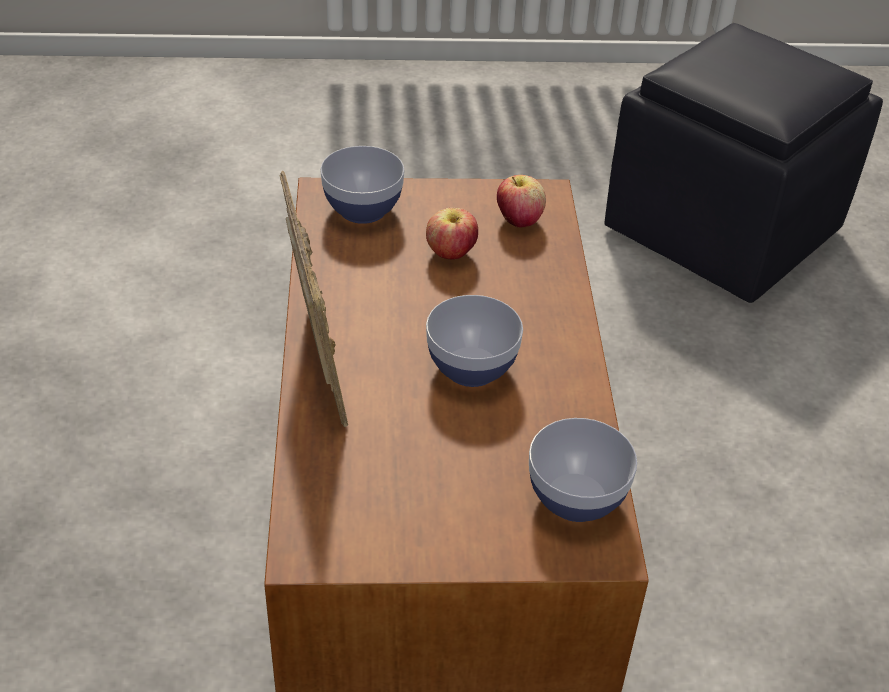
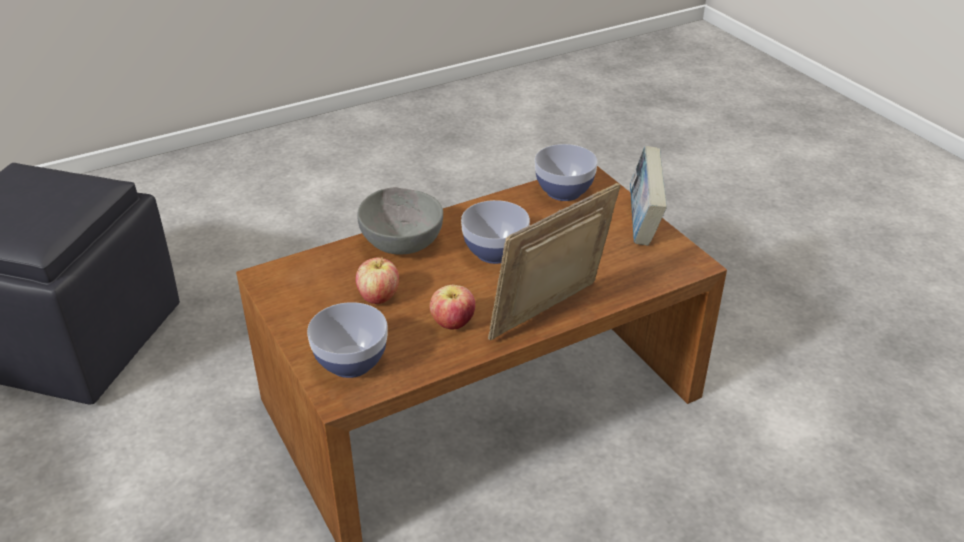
camera: 115 degrees left, 5 degrees down
(432, 546) = (643, 224): none -> book
(519, 220) = (312, 278): apple -> apple (453, 324)
(545, 301) = (402, 242): none -> grey bowl

